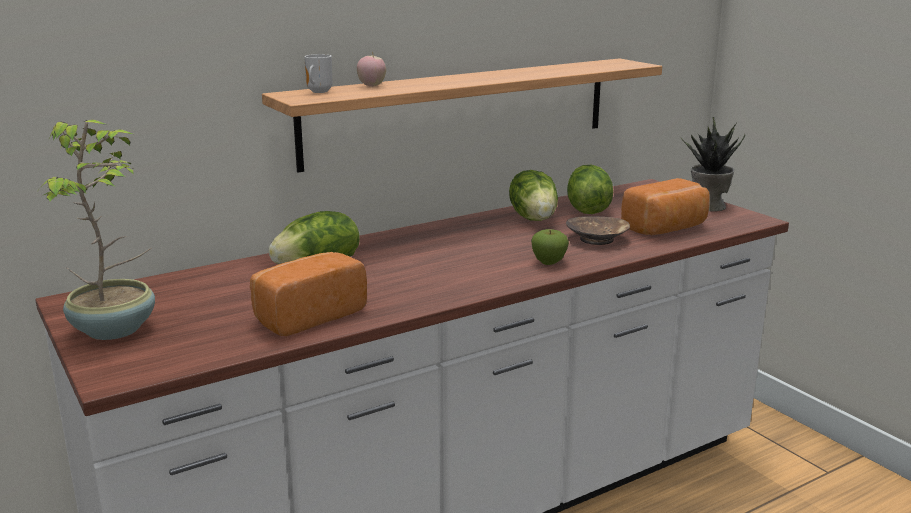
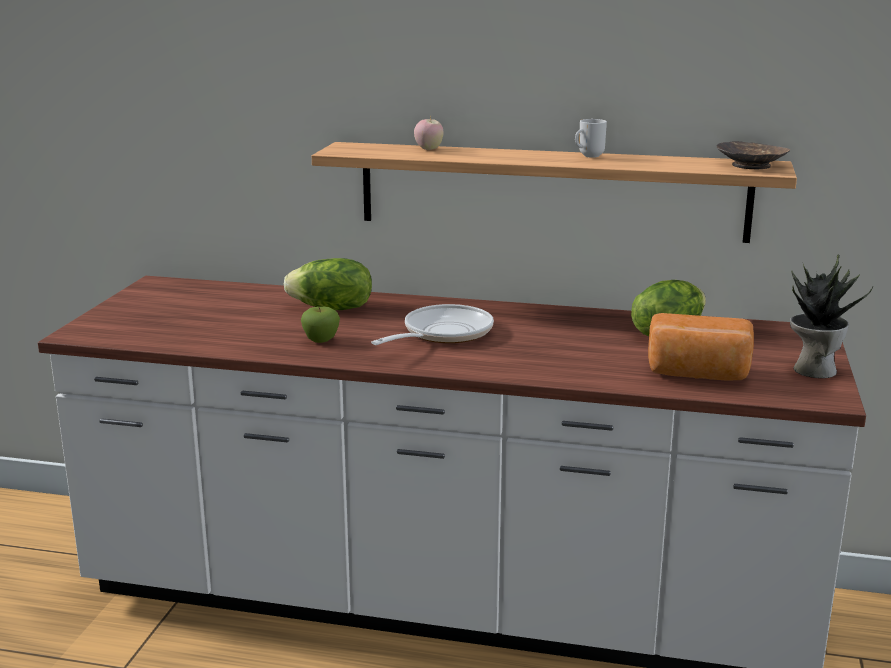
camera: 45 degrees right, 0 degrees up
(116, 329) = (136, 308): potted plant -> none
(306, 315) = (243, 338): bread -> none
(317, 92) = (370, 147): mug -> mug (589, 156)
(456, 257) = (442, 334): none -> frying pan
(534, 218) = (594, 325): lettuce -> none
(549, 262) = (500, 363): apple -> apple (321, 341)
(597, 239) = (598, 360): brown bowl -> brown bowl (751, 165)

